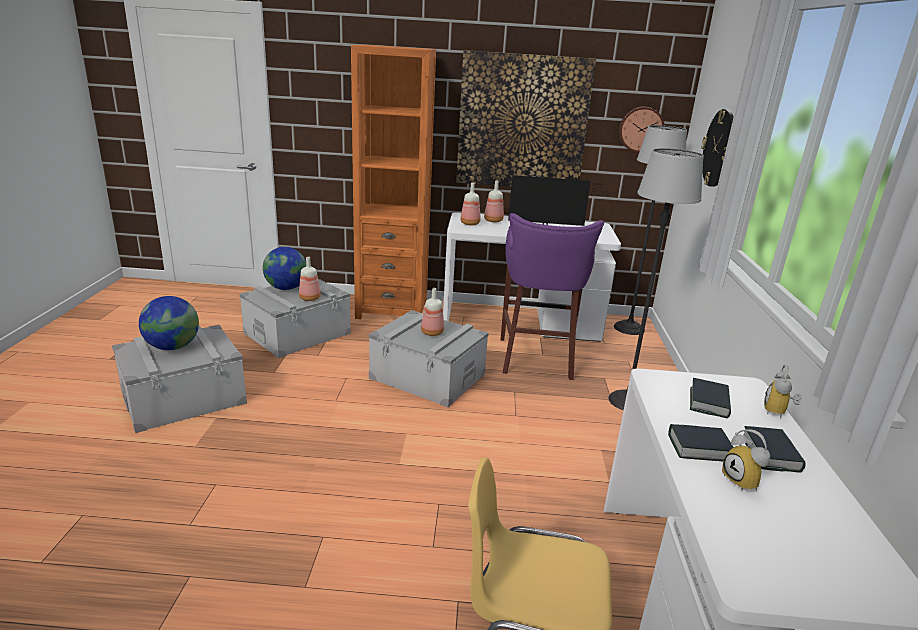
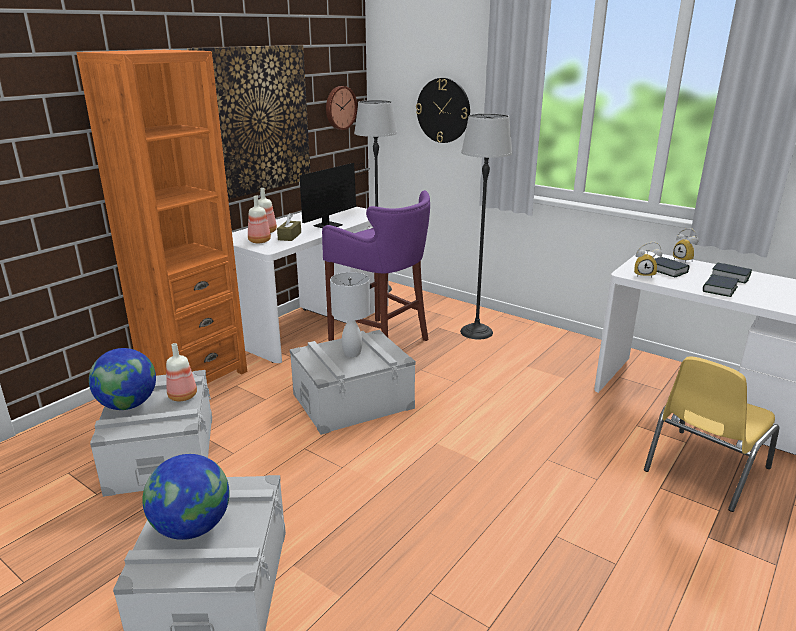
camera: 55 degrees left, 0 degrees up
(432, 333) = (353, 353): bottle -> white table lamp
(496, 228) = (289, 236): none -> brown tissue box
(744, 482) = (757, 291): alarm clock -> alarm clock (644, 275)

